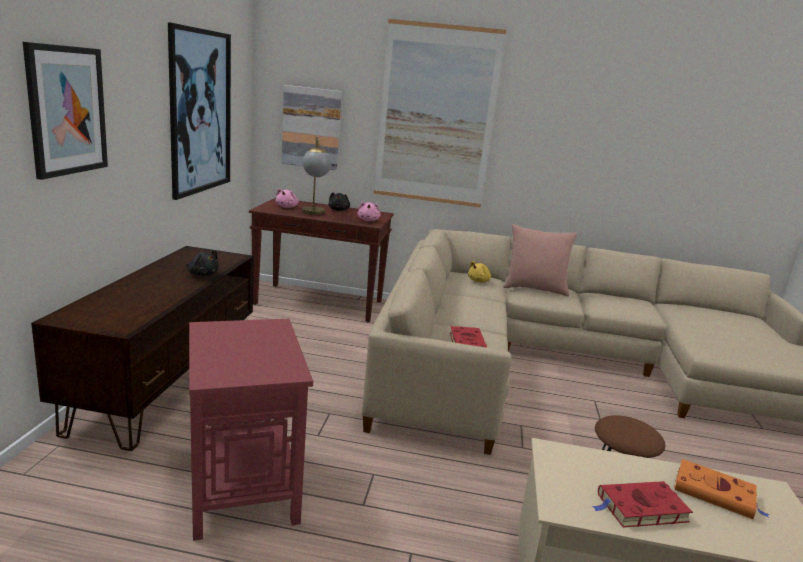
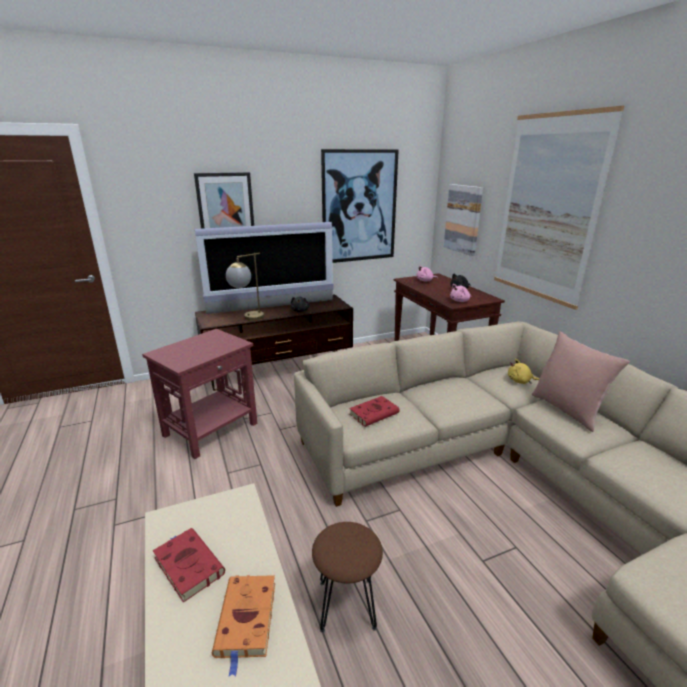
camera: 60 degrees right, 5 degrees up
(148, 280) = (272, 307): none -> television
(314, 214) = (429, 289): table lamp -> table lamp (248, 319)

